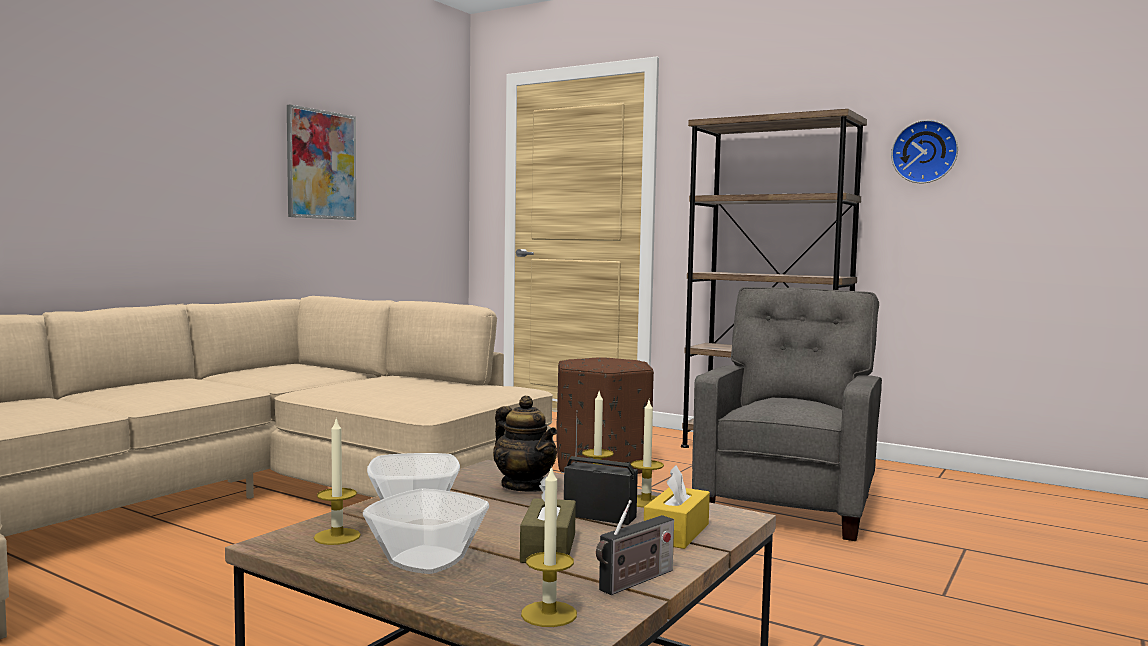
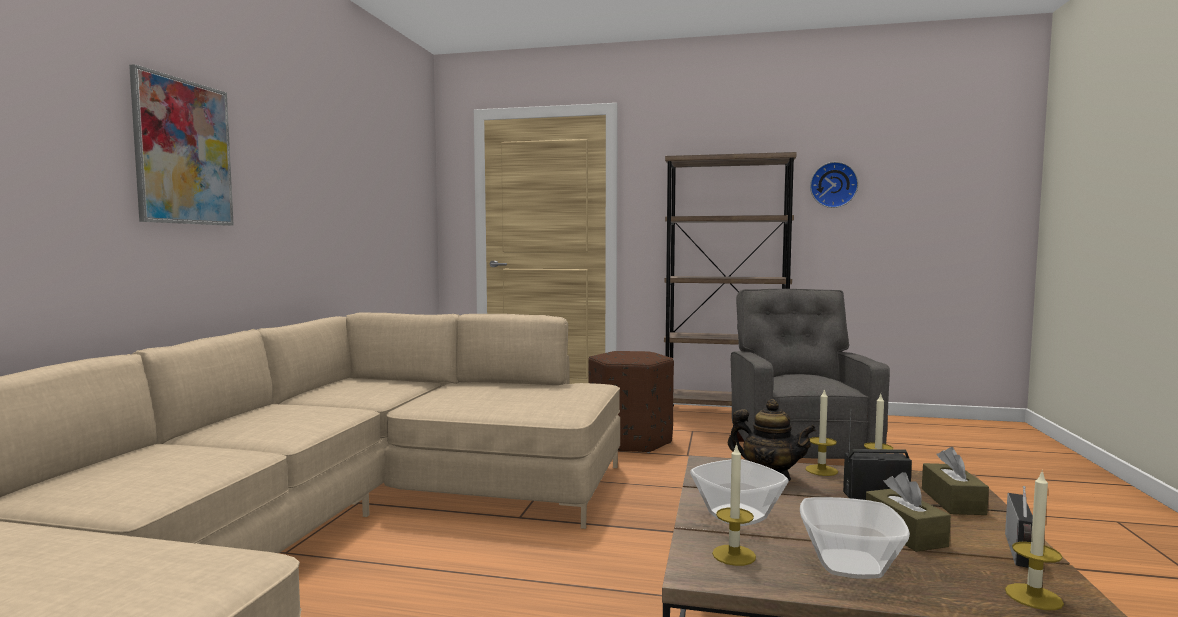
camera: 20 degrees left, 0 degrees up
(321, 165) = (342, 187): picture -> picture (183, 152)
(676, 532) = (952, 501): yellow tissue box -> brown tissue box

